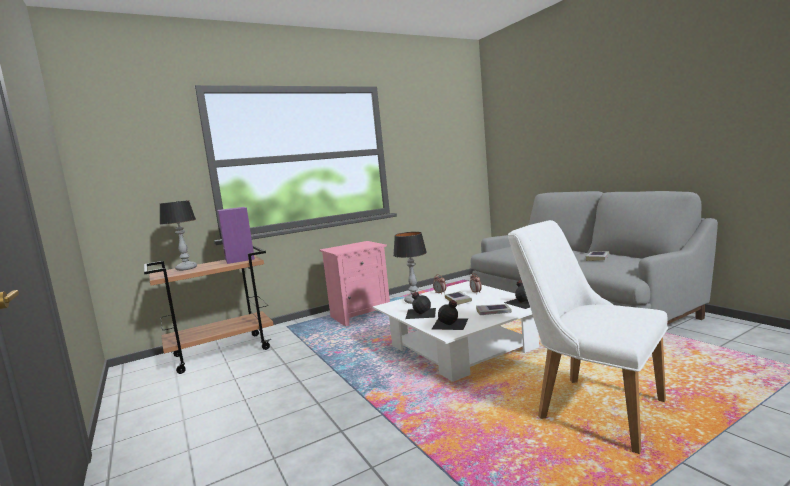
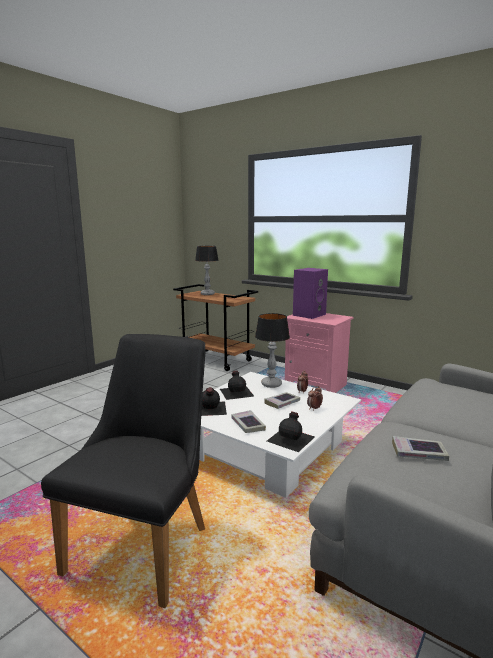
camera: 65 degrees right, 5 degrees up
(238, 259) = (235, 298): purple speaker -> purple speaker (309, 314)
(588, 407) = (147, 541): white chair -> black chair

